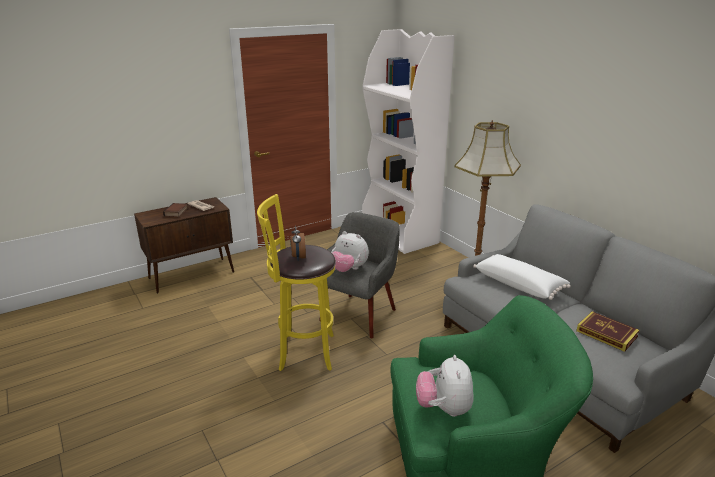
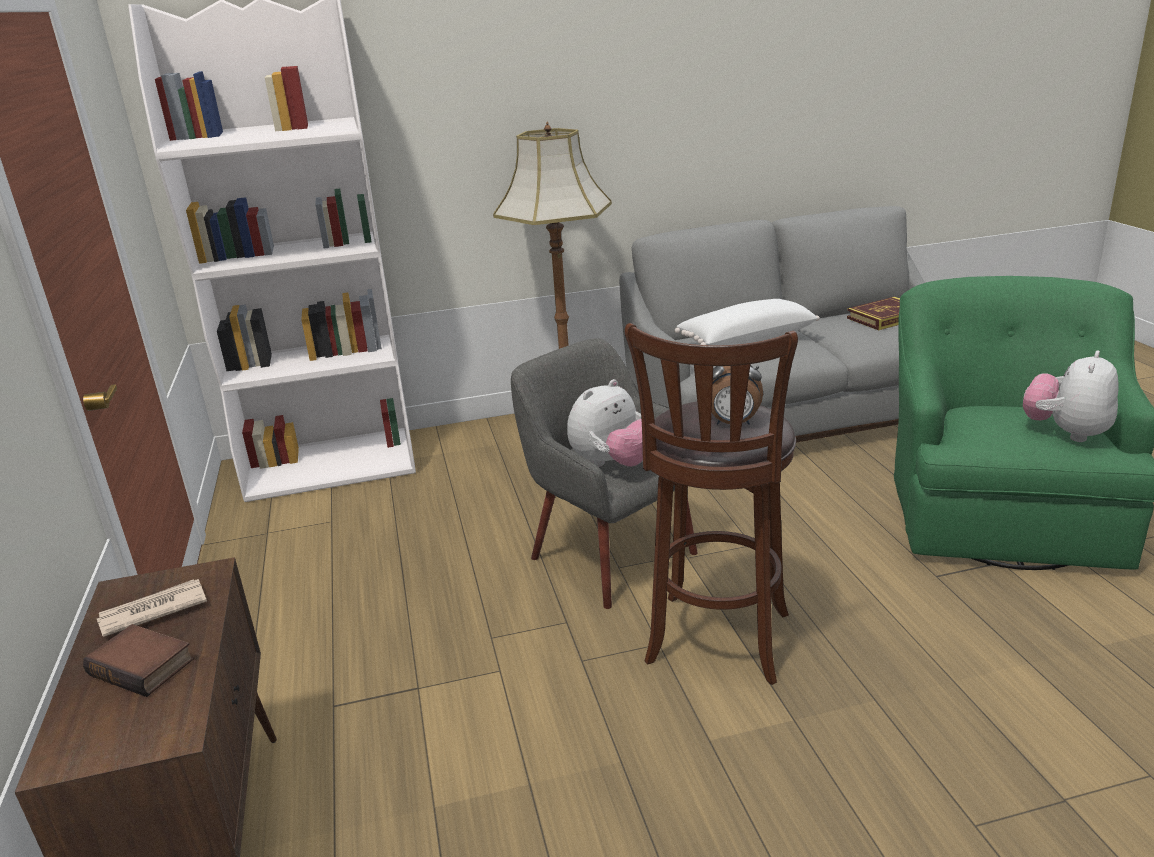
camera: 70 degrees left, 0 degrees up
(303, 352) = (717, 643): yellow stool -> brown stool
(444, 408) = (1066, 433): plush toy -> plush toy turned 105 degrees clockwise

